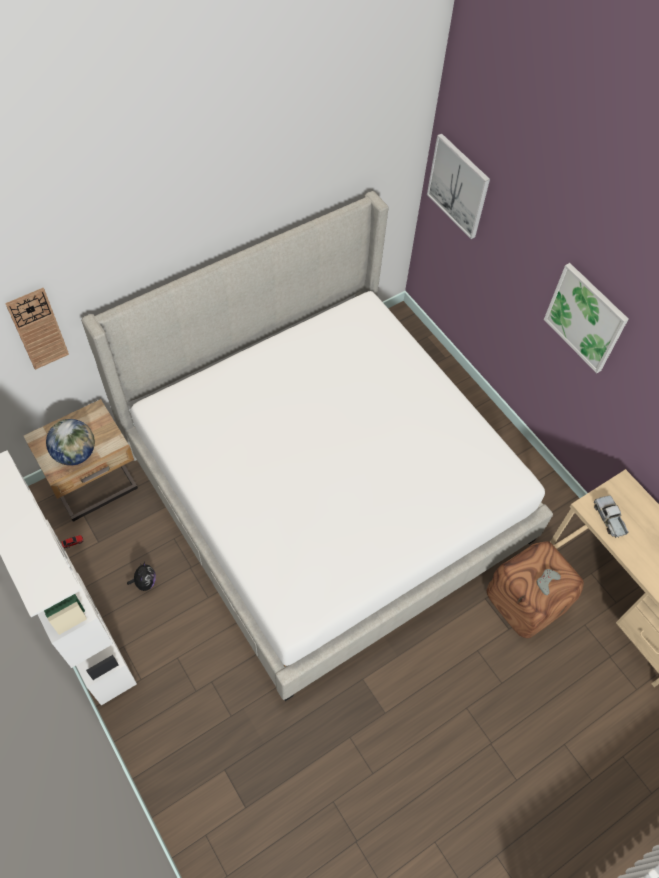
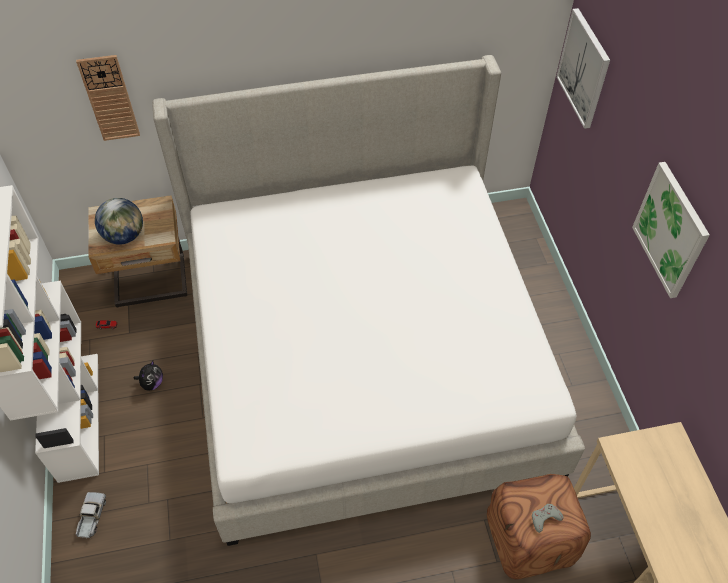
camera: 25 degrees right, 5 degrees down
(609, 519) = (636, 469): toy truck -> toy truck (92, 517)

